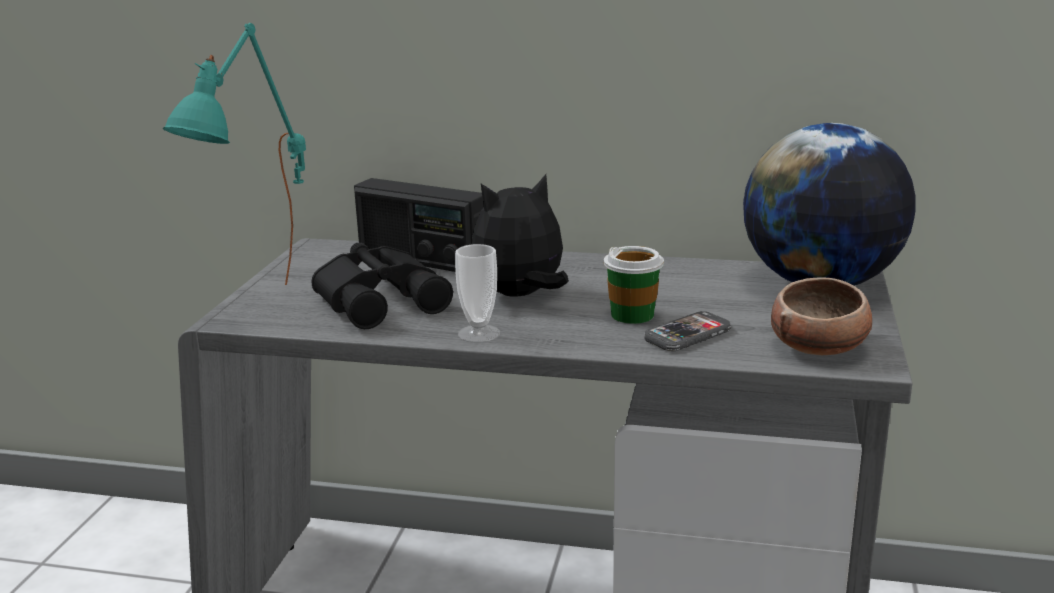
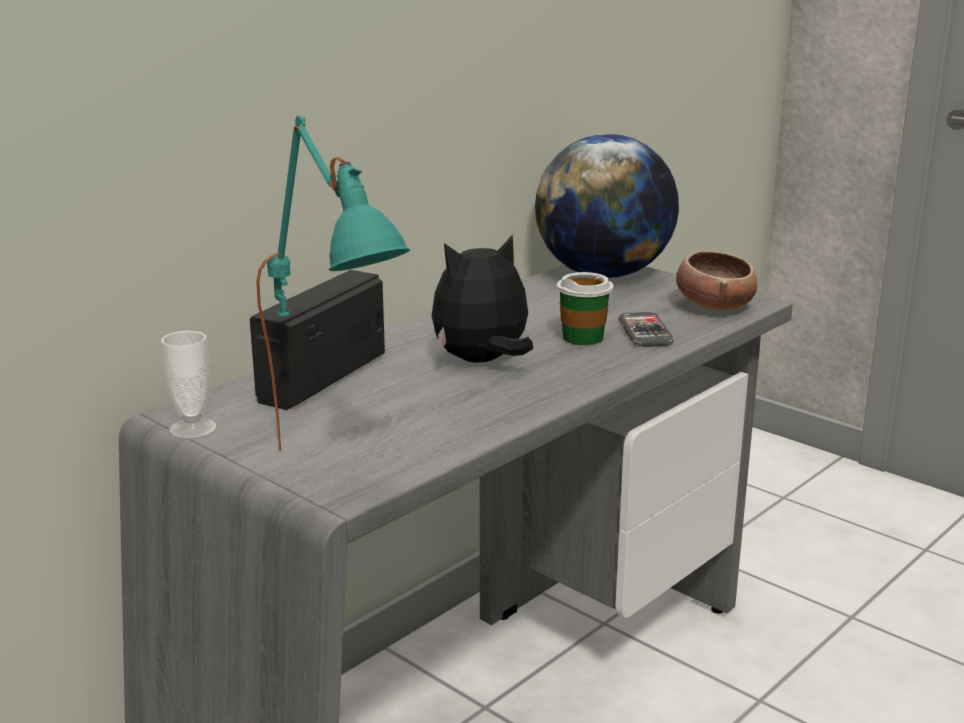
camera: 60 degrees left, 0 degrees up
(382, 299) = (402, 415): black binoculars -> none
(423, 260) = (321, 377): radio -> radio turned 150 degrees clockwise
(479, 334) = (548, 395): cup -> cup (193, 429)
(520, 296) = (482, 362): plush toy -> plush toy turned 60 degrees clockwise

